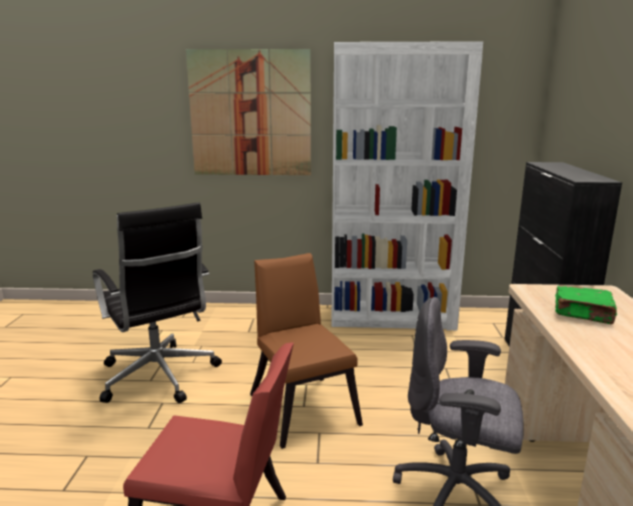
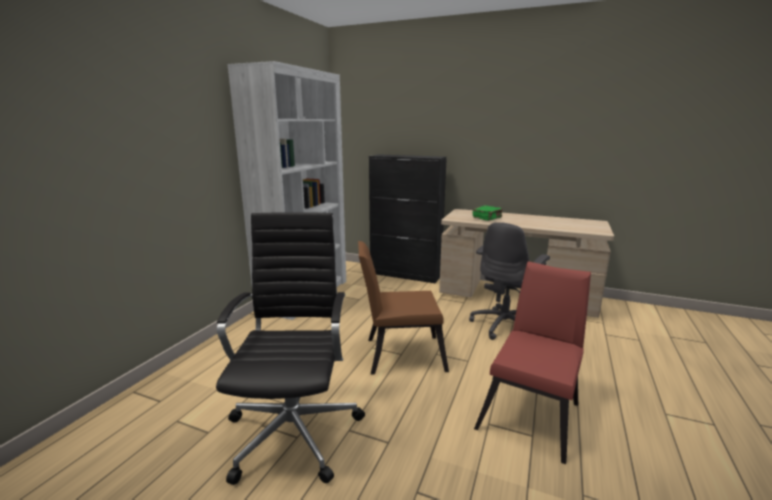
camera: 70 degrees left, 0 degrees up
(159, 377) = (295, 429): black office chair -> black office chair turned 75 degrees counterclockwise
(250, 114) = (162, 132): picture -> none

